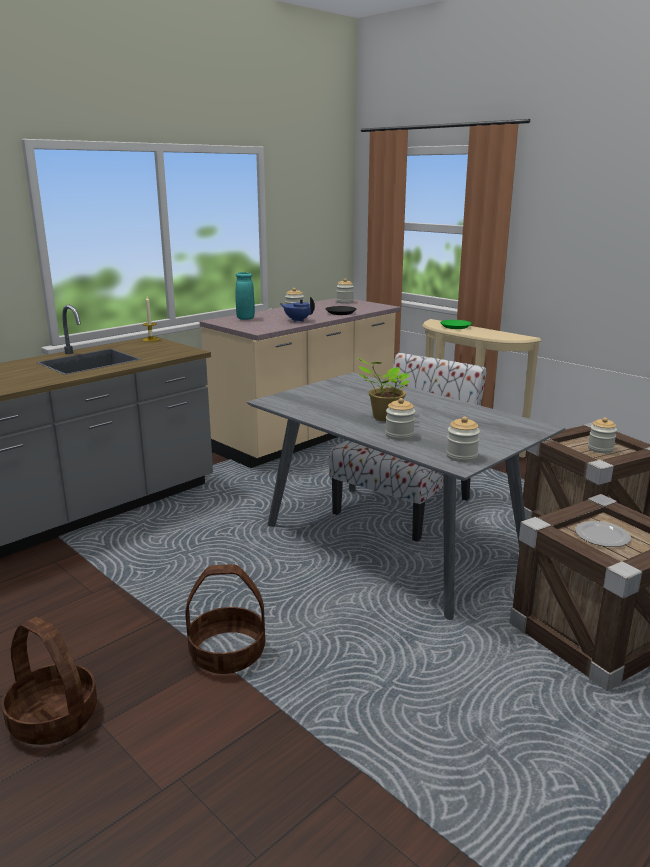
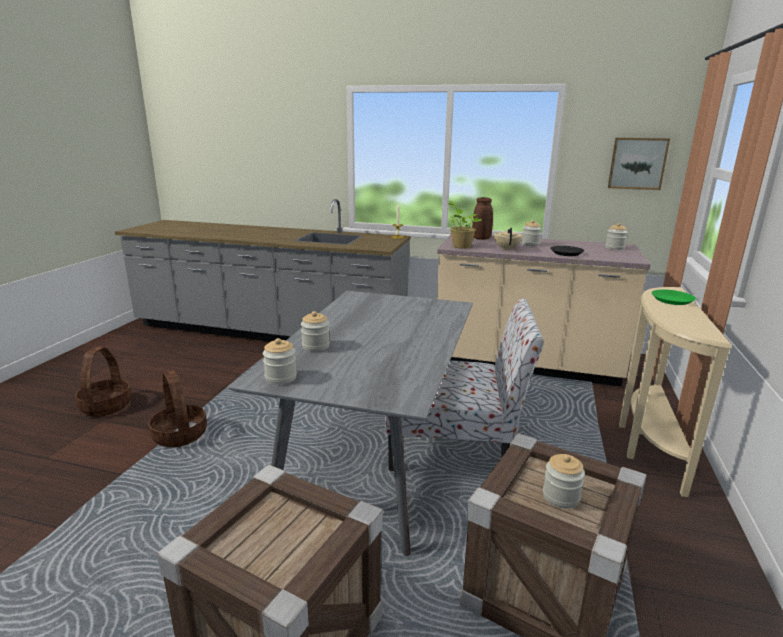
camera: 60 degrees right, 0 degrees up
(245, 318) = (481, 238): turquoise vase -> brown vase
(297, 320) = (507, 249): blue teapot -> beige teapot
(320, 223) = (637, 163): none -> picture
(384, 417) = (357, 333): potted plant -> potted plant (460, 246)
(603, 536) = (276, 530): plate -> none

